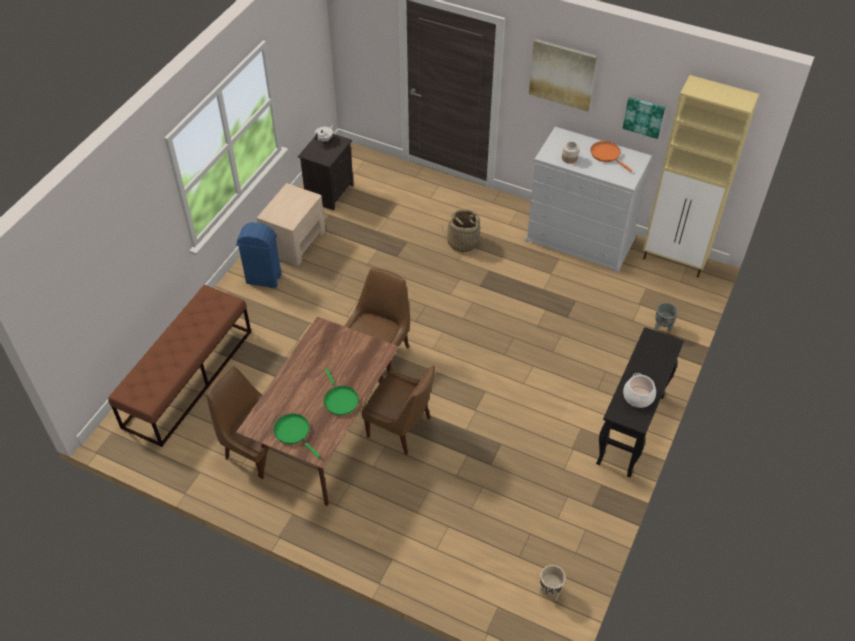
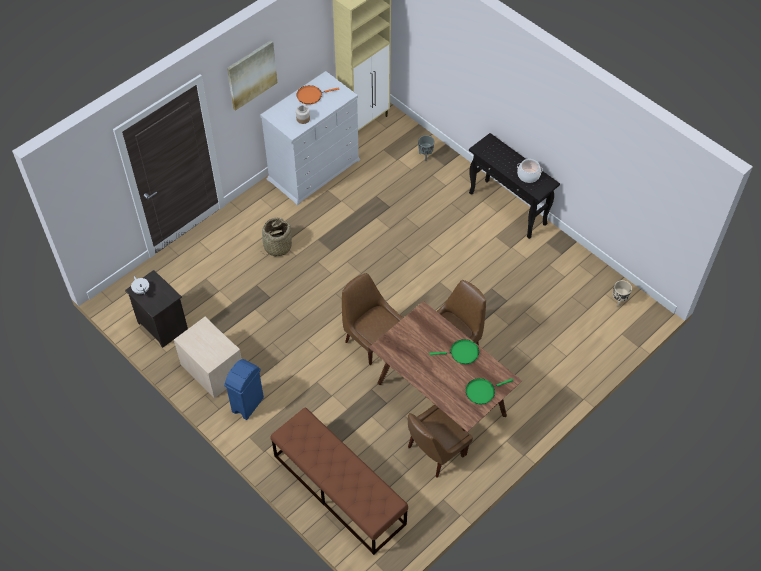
camera: 70 degrees left, 5 degrees up
(644, 117) = (310, 51): picture -> none

